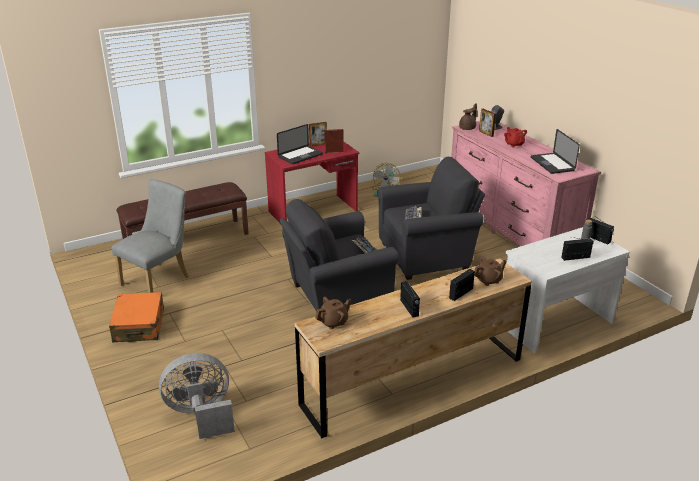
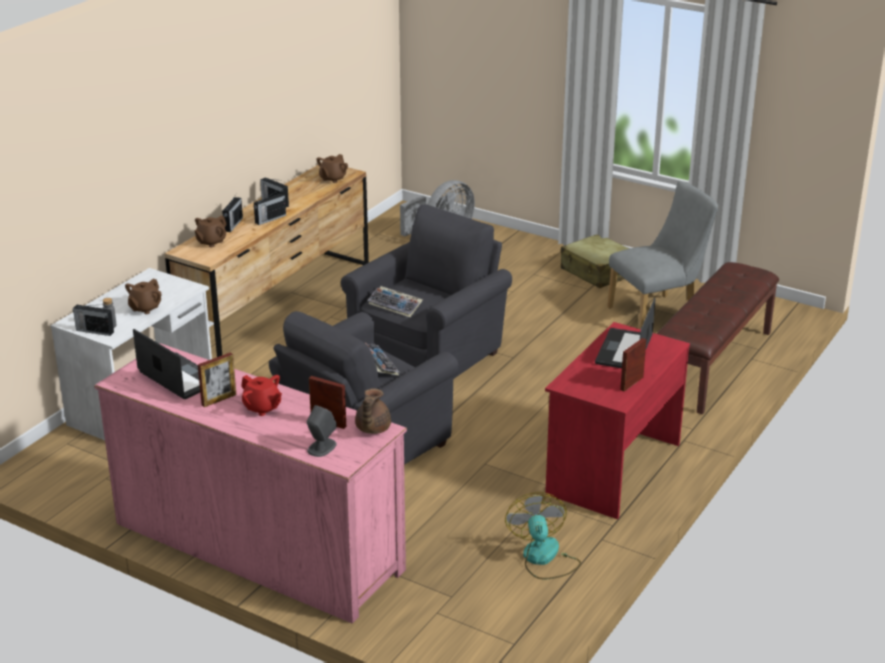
camera: 150 degrees right, 0 degrees up
(139, 325) = (598, 272): orange suitcase -> beige suitcase
(159, 279) = (658, 313): grey chair -> grey chair turned 120 degrees counterclockwise
(334, 151) = (585, 375): picture frame -> picture frame (219, 400)
(558, 245) = (145, 308): none -> brown teapot
(576, 257) = (119, 299): radio -> radio (269, 219)

